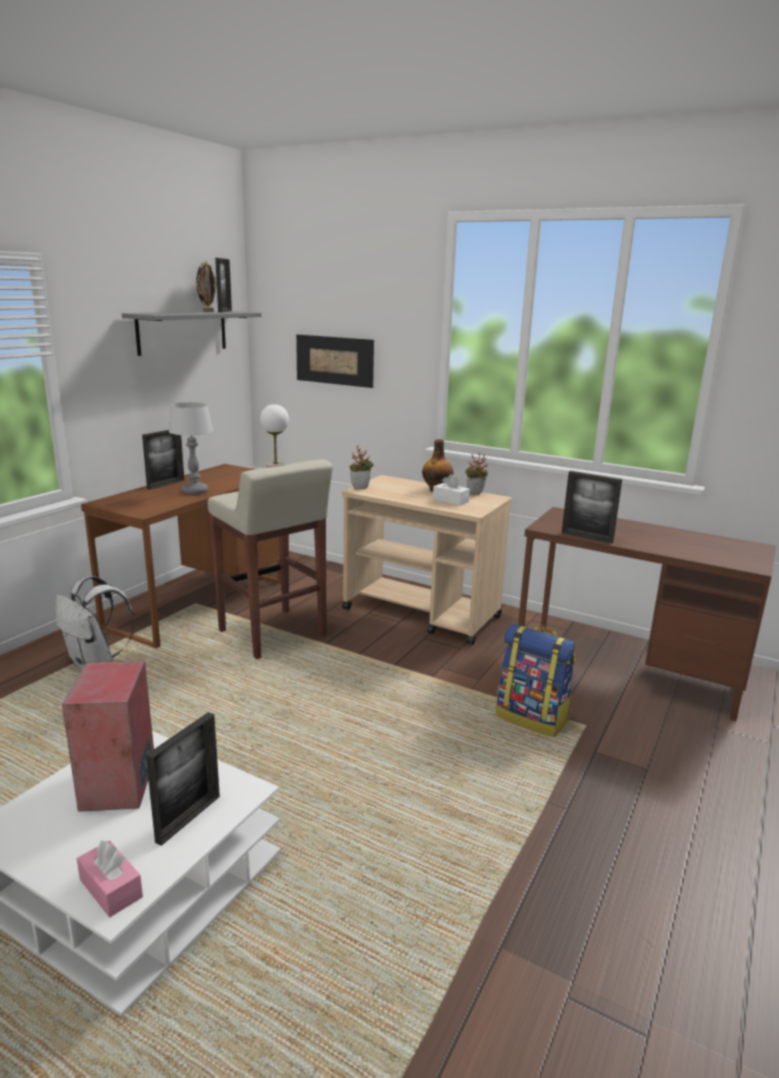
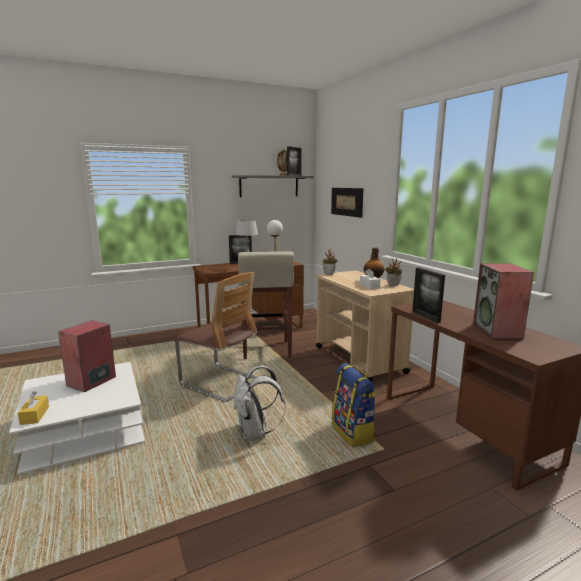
camera: 35 degrees right, 5 degrees down
(95, 662) = (179, 343): white backpack -> white backpack (255, 432)
(111, 888) = (35, 415): pink tissue box -> yellow tissue box
(188, 818) = (92, 402): picture frame -> none
(270, 710) = (220, 383): none -> chair
(679, 542) = (498, 331): none -> speaker

